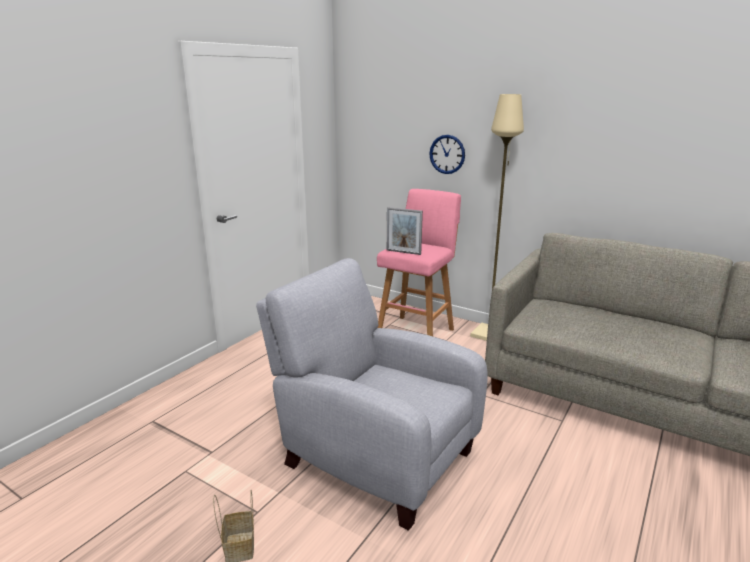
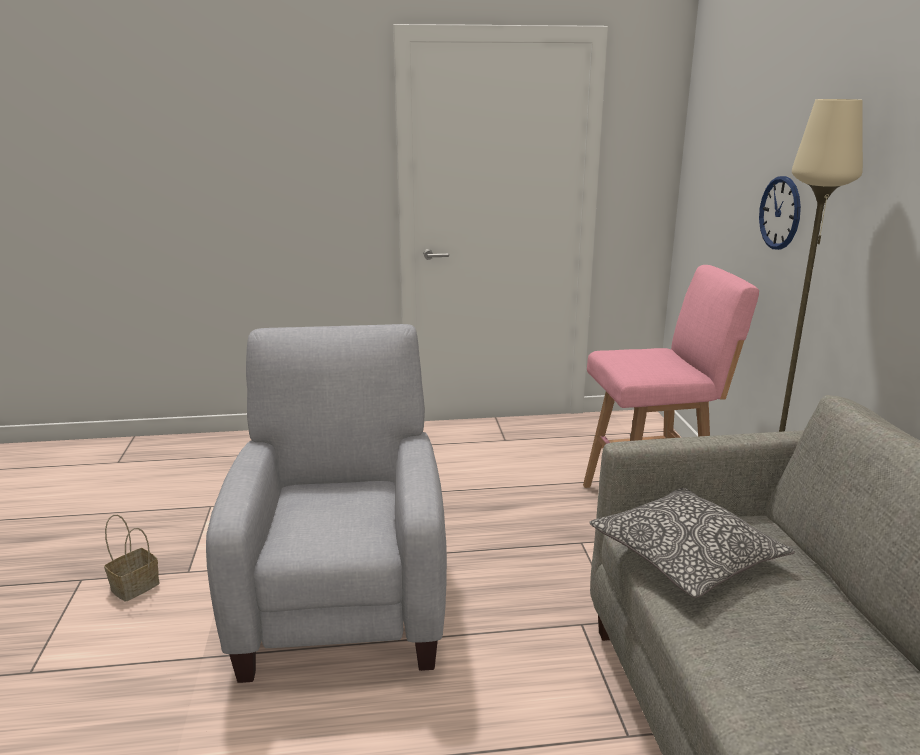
camera: 50 degrees right, 0 degrees up
(403, 252) = (616, 360): picture frame -> none
(555, 324) = (685, 557): none -> pillow

